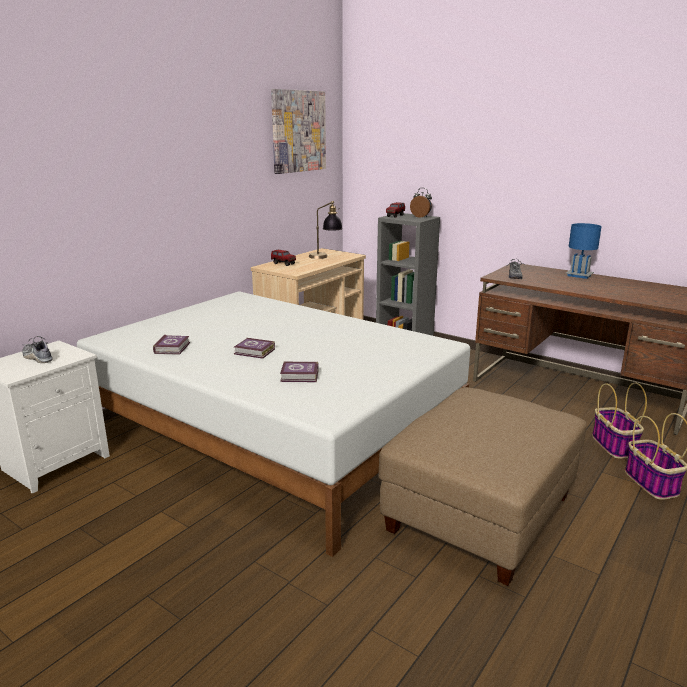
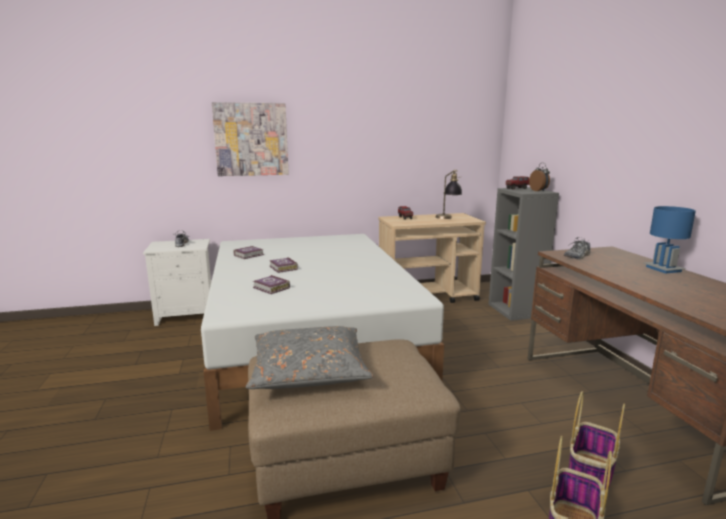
camera: 40 degrees right, 5 degrees down
(298, 131) = (446, 111): picture -> picture (251, 139)
(467, 437) = (309, 370): none -> grey pillow

